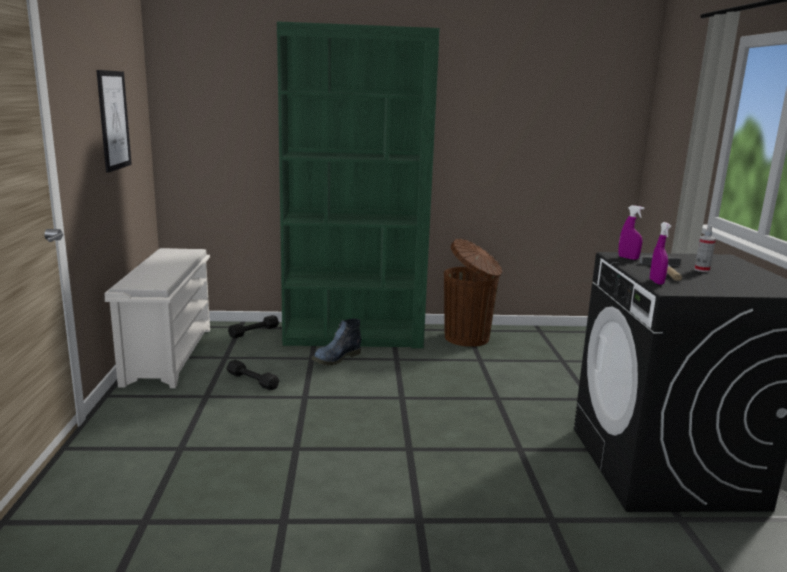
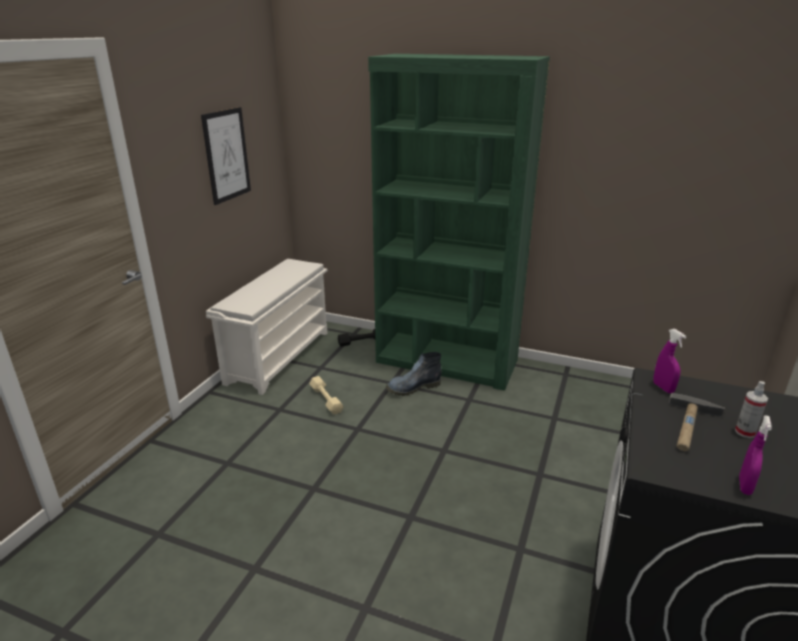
camera: 25 degrees right, 10 degrees up
(252, 380) = (326, 399): black dumbbell -> beige dumbbell
(468, 338) = (560, 386): brown trash can -> none
(656, 282) = (651, 447): purple spray bottle -> purple spray bottle (745, 486)

